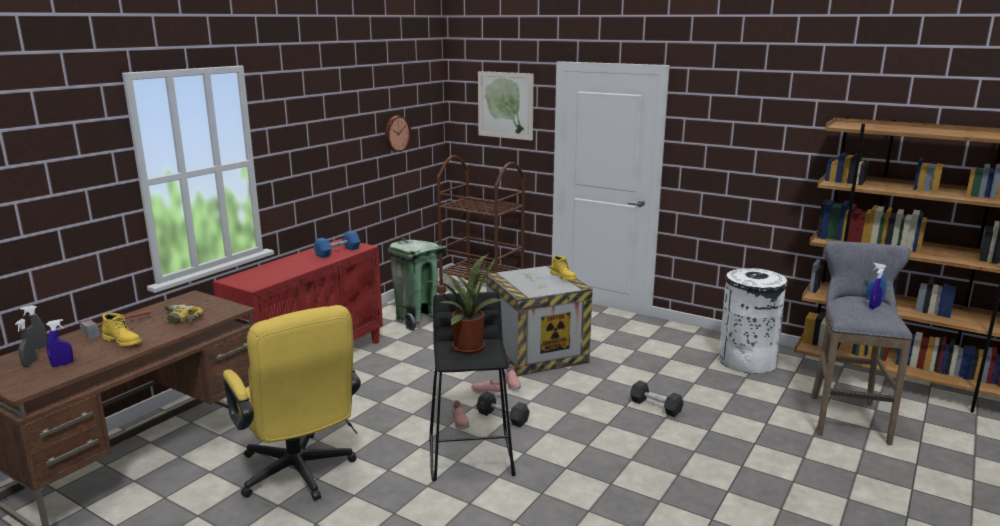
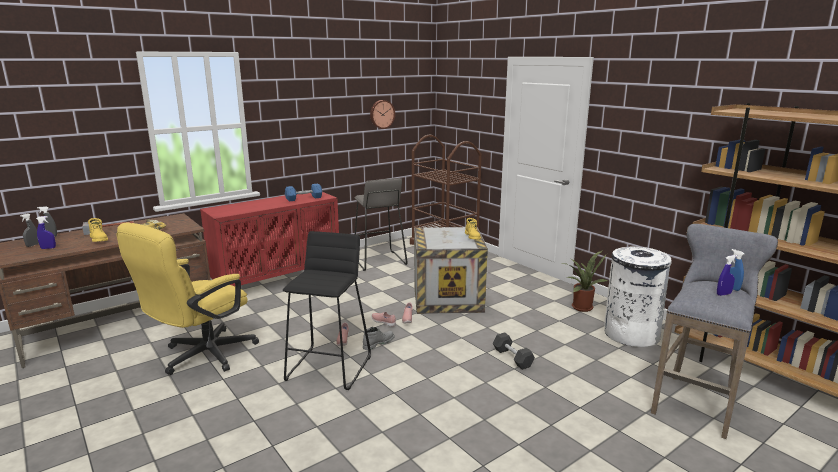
camera: 20 degrees right, 0 degrees up
(299, 475) = (201, 357): yellow office chair -> yellow office chair turned 45 degrees clockwise
(417, 320) = (378, 261): green trash can -> grey stool
(466, 346) = (320, 275): potted plant -> potted plant (581, 306)
(502, 417) = (378, 343): grey dumbbell -> grey boot
(505, 105) = (471, 95): picture -> none

